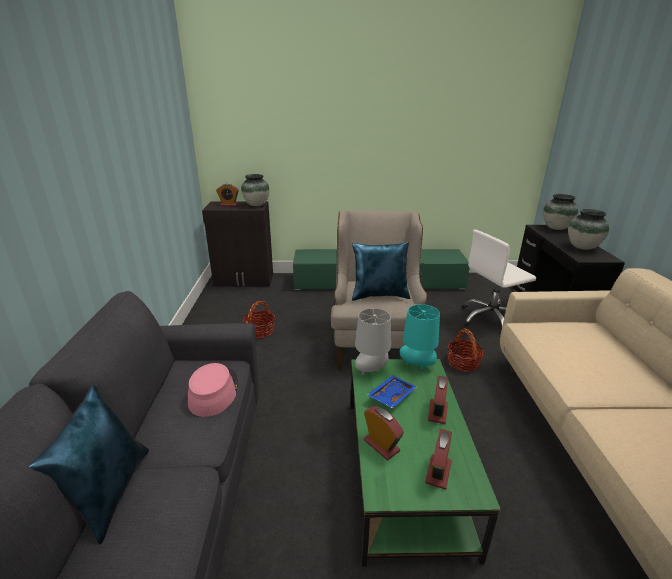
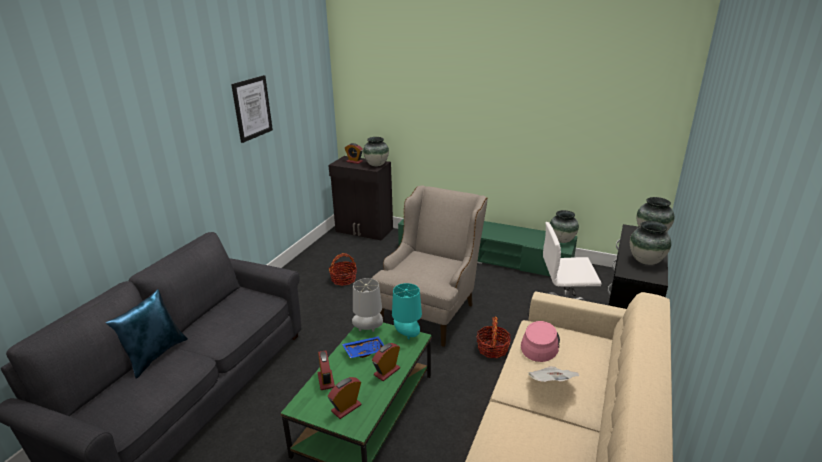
camera: 25 degrees right, 0 degrees up
(130, 128) = (252, 108): none -> picture
(213, 392) = (247, 314): pink hat -> pink hat (540, 344)
(379, 295) = (420, 269): blue pillow -> none
(451, 254) = (562, 240): none -> vase
(608, 374) = (551, 384): none -> newspaper

